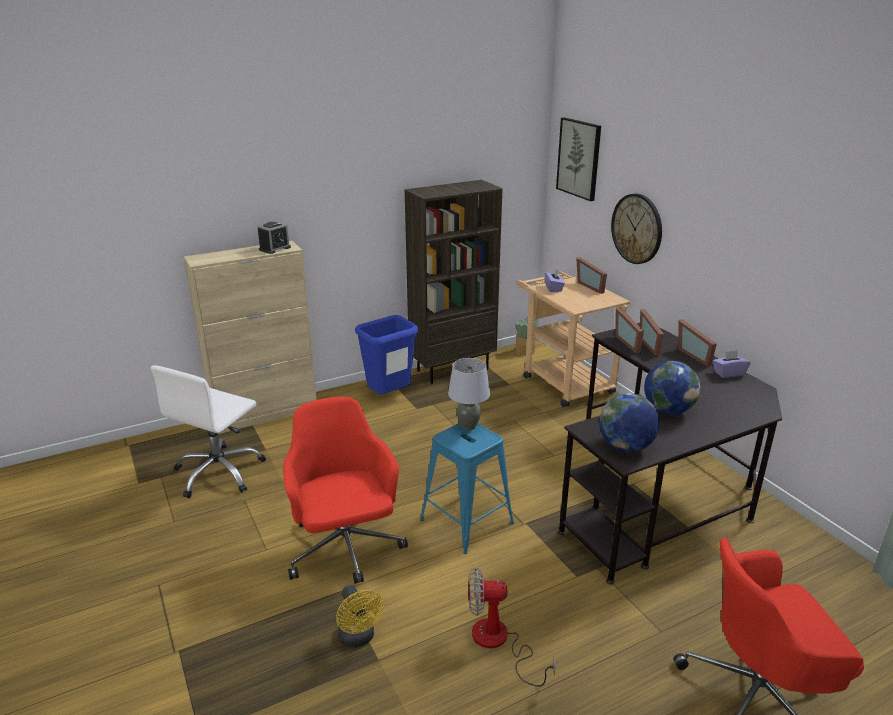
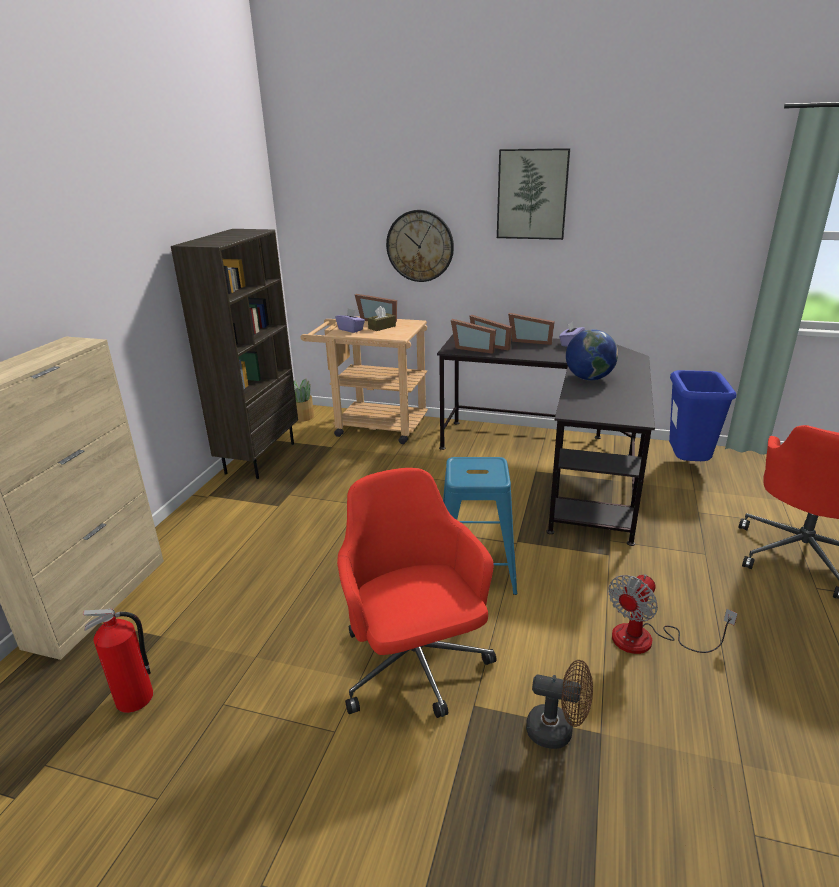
camera: 45 degrees left, 0 degrees up
(219, 472) = (135, 699): white office chair -> fire extinguisher
(275, 248) = (62, 348): alarm clock -> none
(345, 549) = (415, 666): red office chair -> red office chair turned 45 degrees clockwise
(358, 638) = (557, 731): yellow fan -> brown fan
(388, 397) = (232, 510): blue trash can -> blue trash can (686, 465)
(468, 426) = (460, 462): grey table lamp -> none
(579, 158) = (323, 191): picture -> picture (532, 194)
(580, 294) = (382, 327): none -> brown tissue box
(625, 447) = (617, 411): globe -> none

